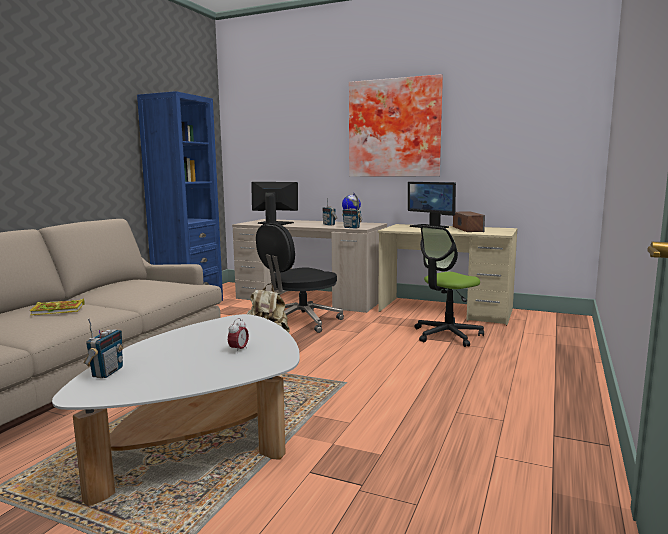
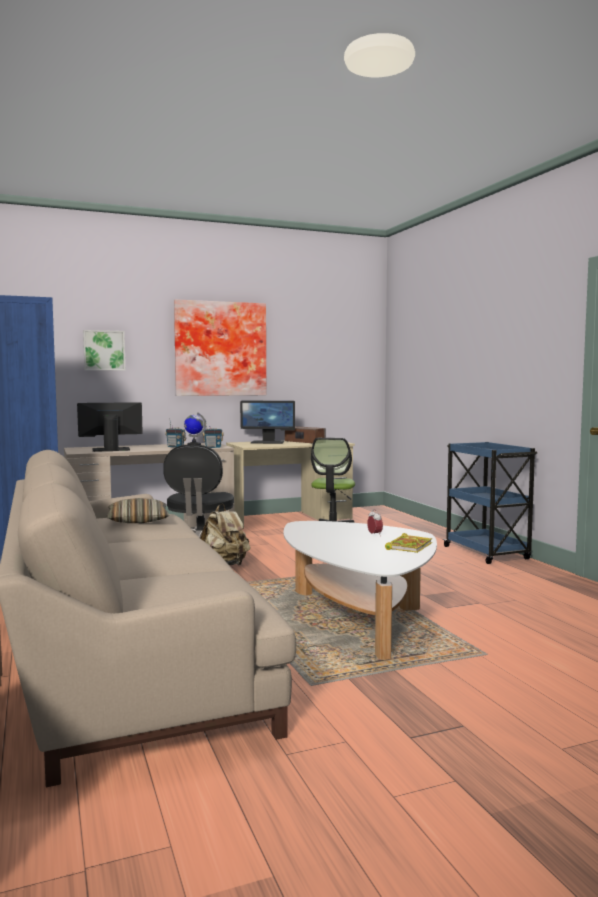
camera: 45 degrees left, 5 degrees down
(59, 310) = (156, 543): book -> book (409, 546)
(107, 372) = (352, 559): radio -> none
(143, 287) = (138, 521): none -> pillow
(294, 135) = (104, 350): none -> picture
(565, 417) = (487, 553): none -> blue cart

